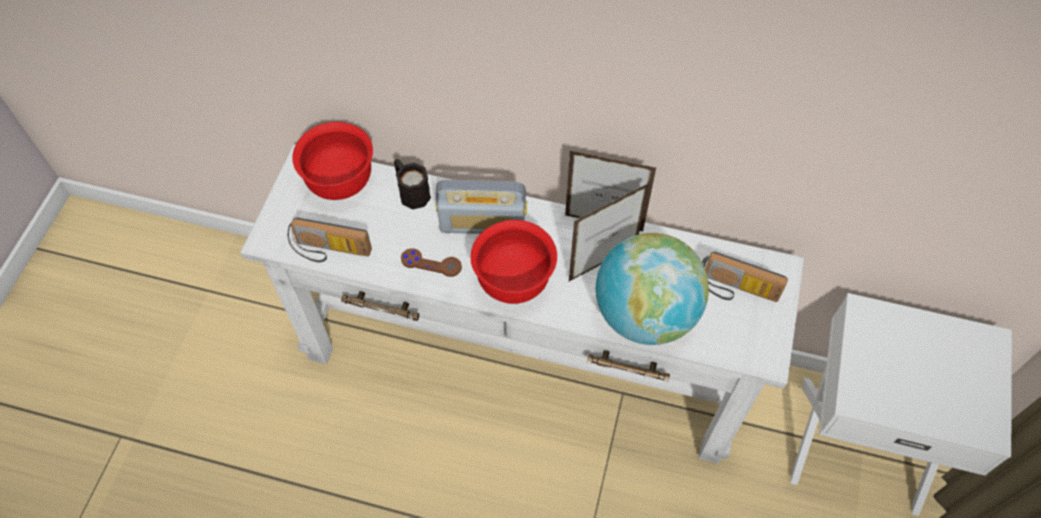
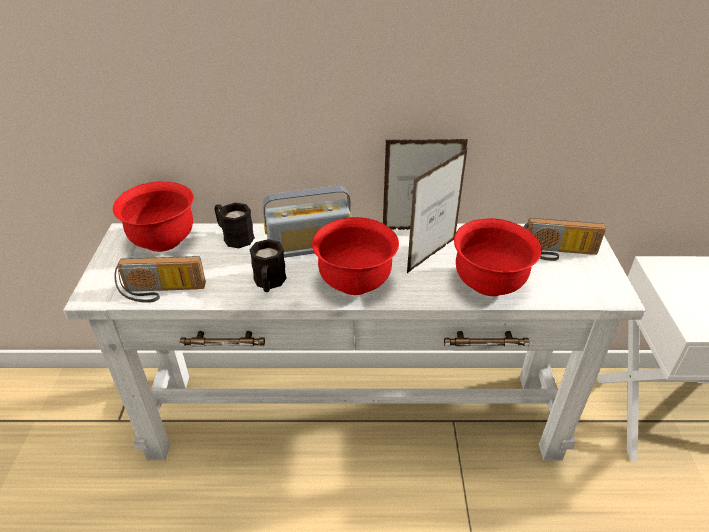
camera: 15 degrees left, 20 degrees down
(431, 263) = (269, 283): brown game controller -> black mug
(645, 314) = (489, 284): globe -> red bowl

